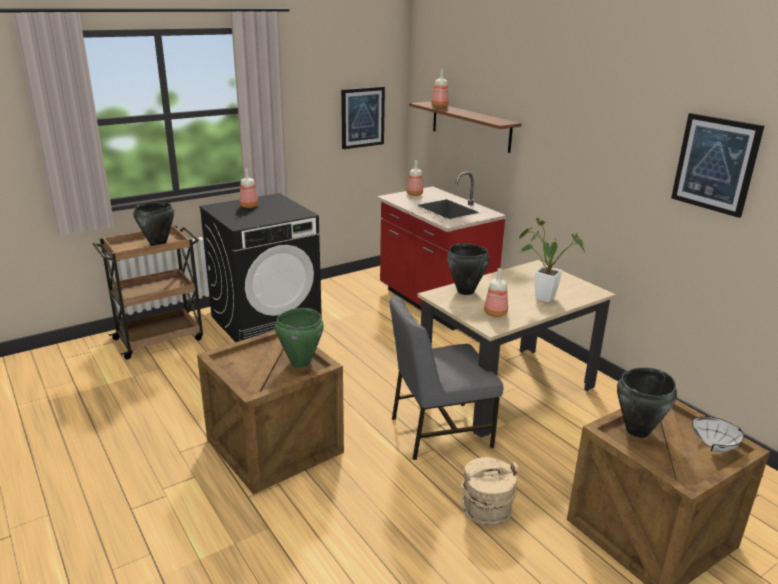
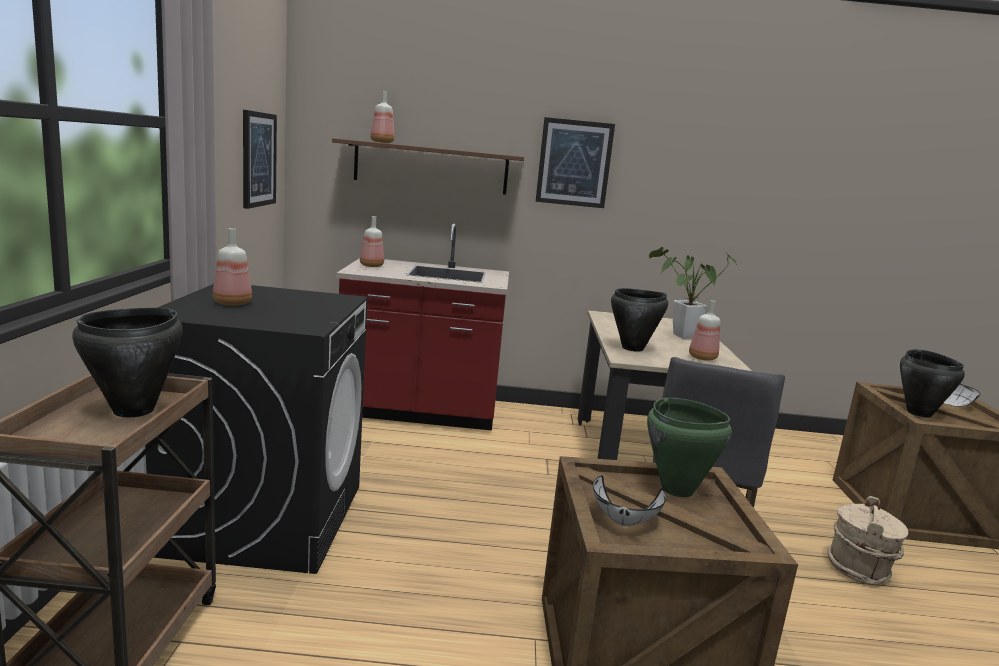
camera: 55 degrees left, 10 degrees down
(243, 358) = (624, 522): none -> white bowl
(715, 164) = (774, 176): picture -> picture (574, 163)

